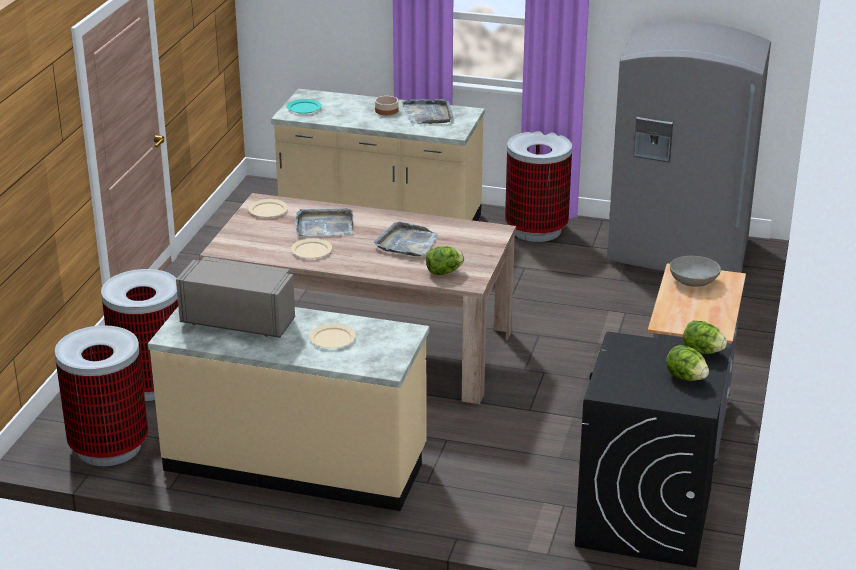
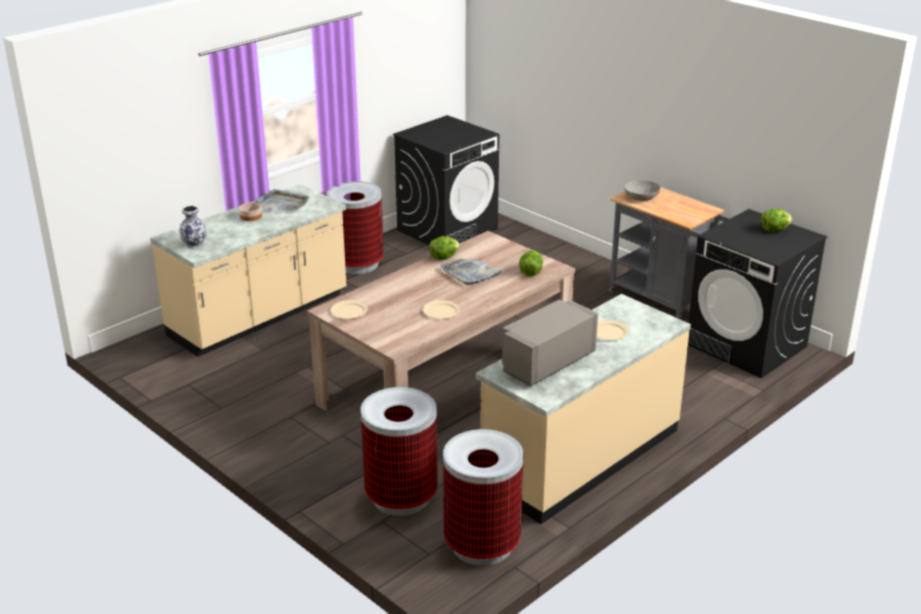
camera: 60 degrees left, 0 degrees up
(304, 108) = (195, 245): turquoise plate -> vase
(324, 225) = (404, 296): grey tray -> none
(678, 251) = (447, 229): grey fridge -> black washing machine
(702, 351) = (746, 217): lettuce -> lettuce (443, 257)

